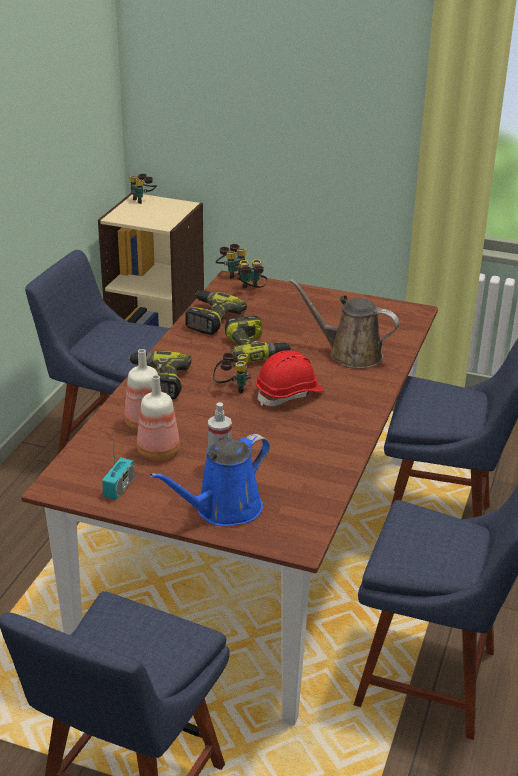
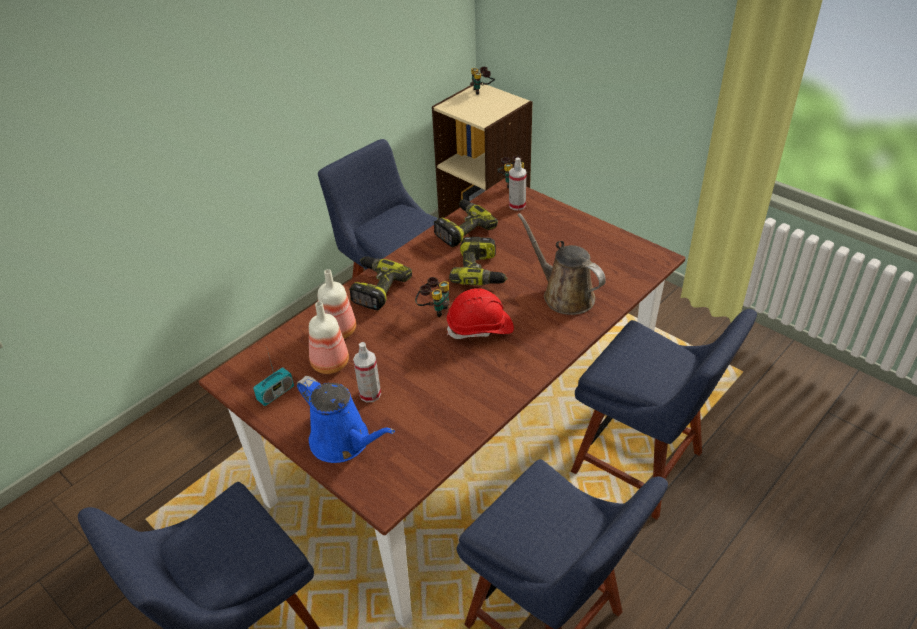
camera: 25 degrees right, 10 degrees up
(223, 510) = (344, 442): blue watering can -> blue watering can turned 120 degrees counterclockwise
(251, 291) = (517, 205): binoculars -> spray bottle

